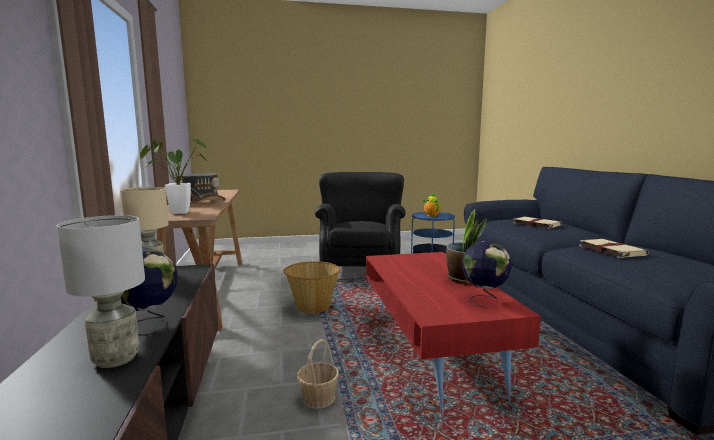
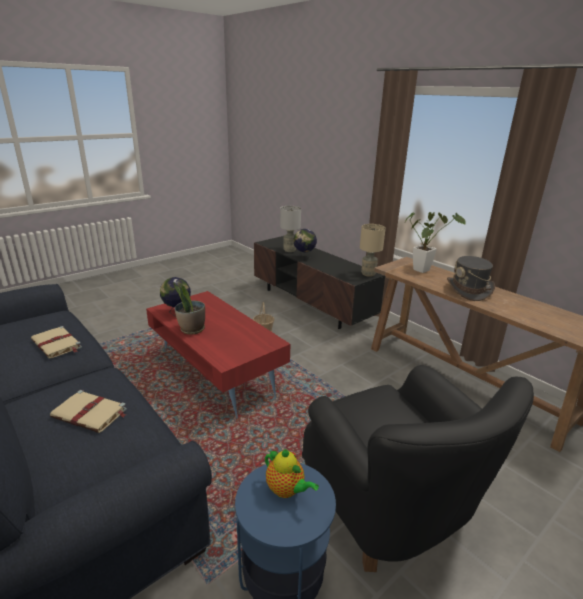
camera: 150 degrees right, 15 degrees up
(312, 306) = (345, 392): basket -> none

